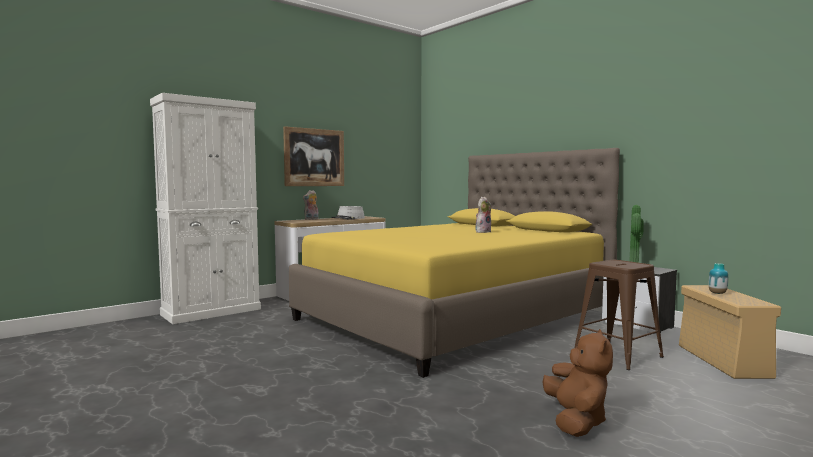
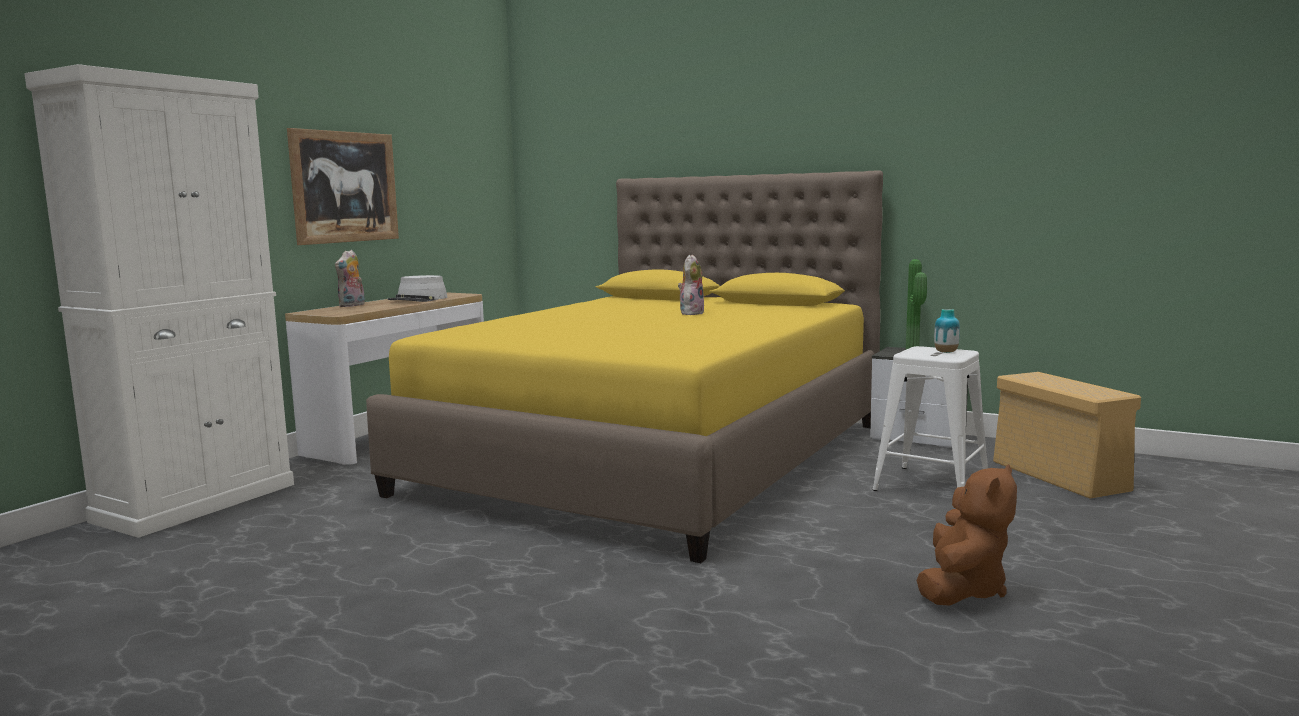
camera: 20 degrees left, 5 degrees up
(576, 421) = (962, 589): brown plush toy -> brown plush toy turned 45 degrees clockwise
(617, 354) = (931, 486): brown stool -> white stool
(717, 293) = (1053, 384): vase -> vase (946, 352)

